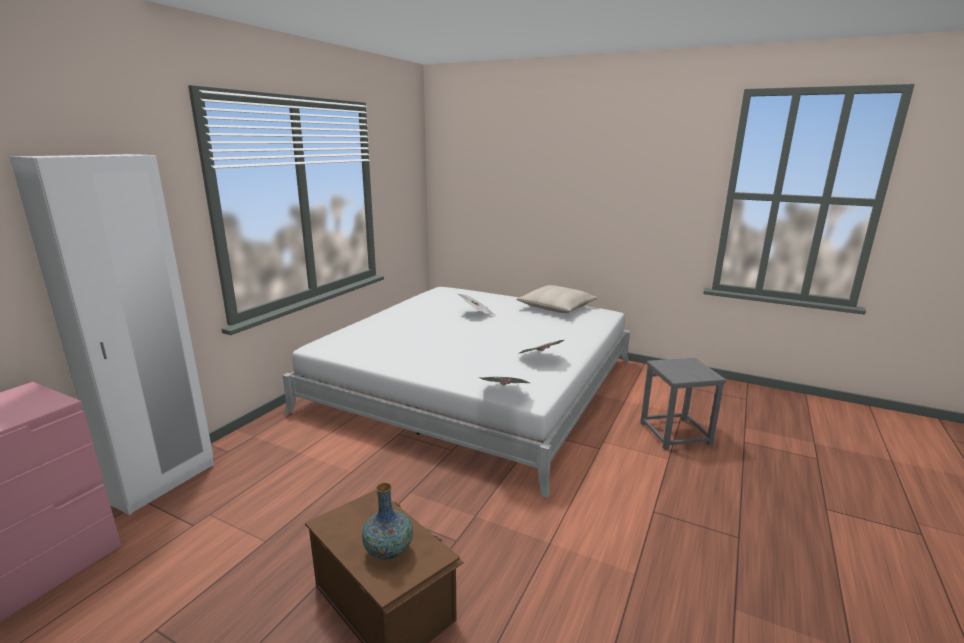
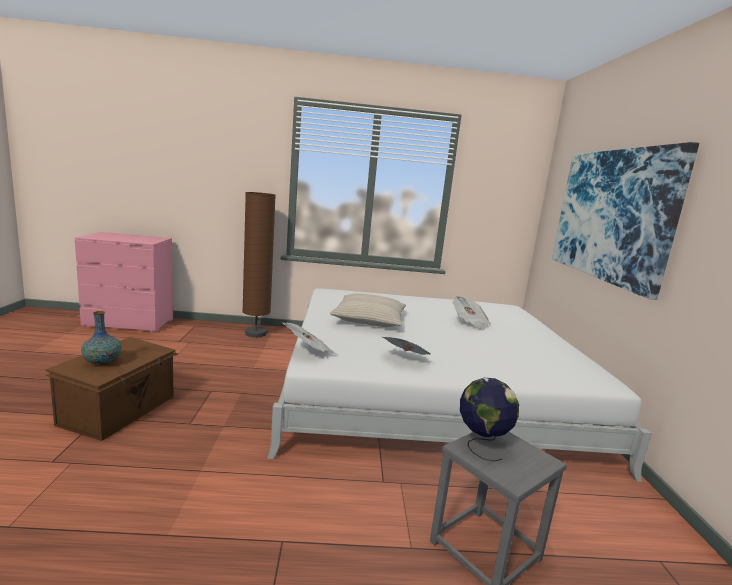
camera: 60 degrees right, 5 degrees down
(164, 483) = (212, 325): white wardrobe -> none
(245, 450) = (255, 333): none -> brown floor lamp
(538, 193) = (611, 215): none -> picture
(556, 307) = (560, 353): beige pillow -> beige pillow (369, 319)
(675, 372) = (481, 446): none -> globe

